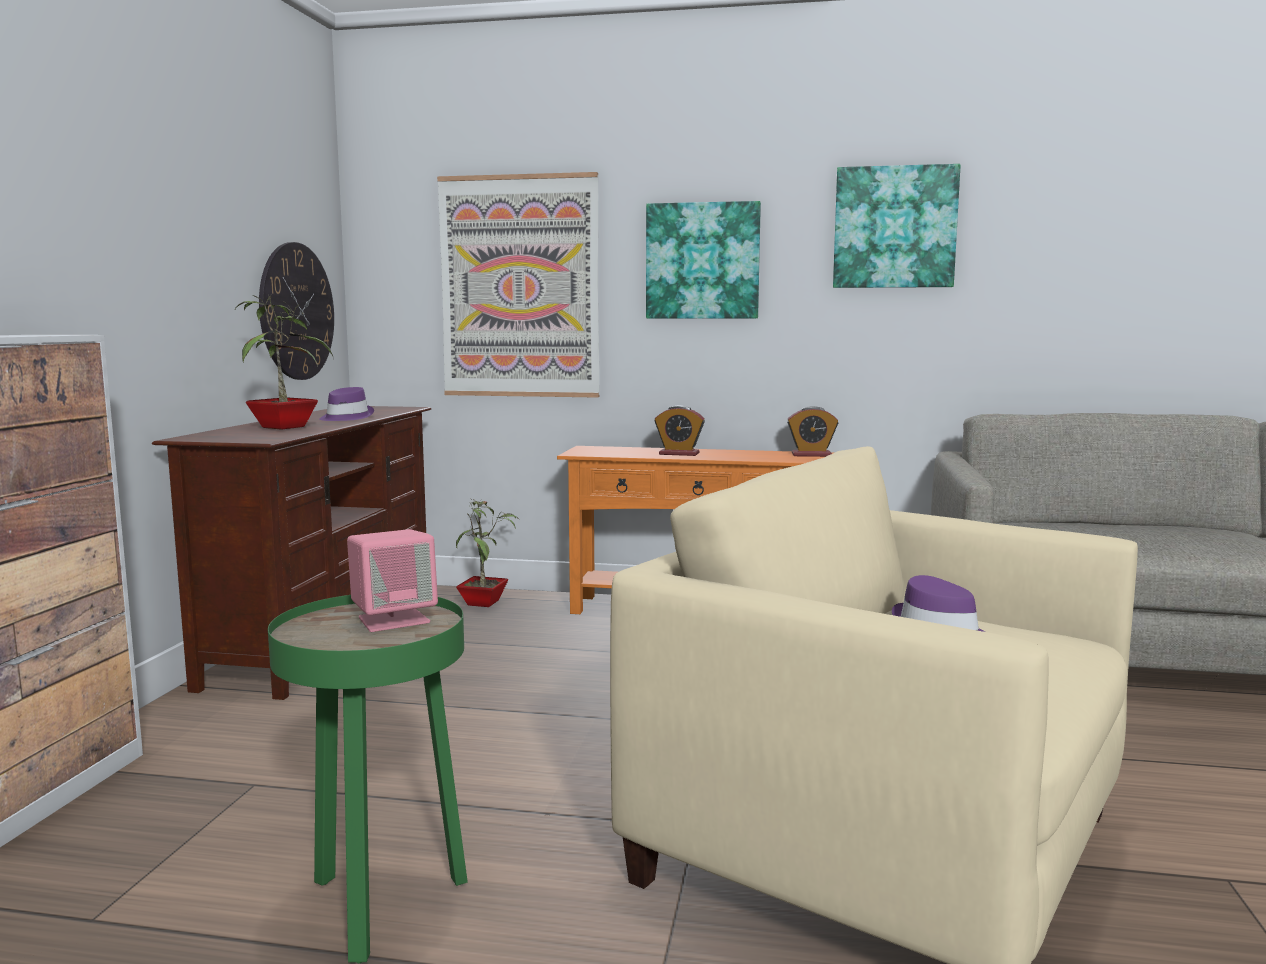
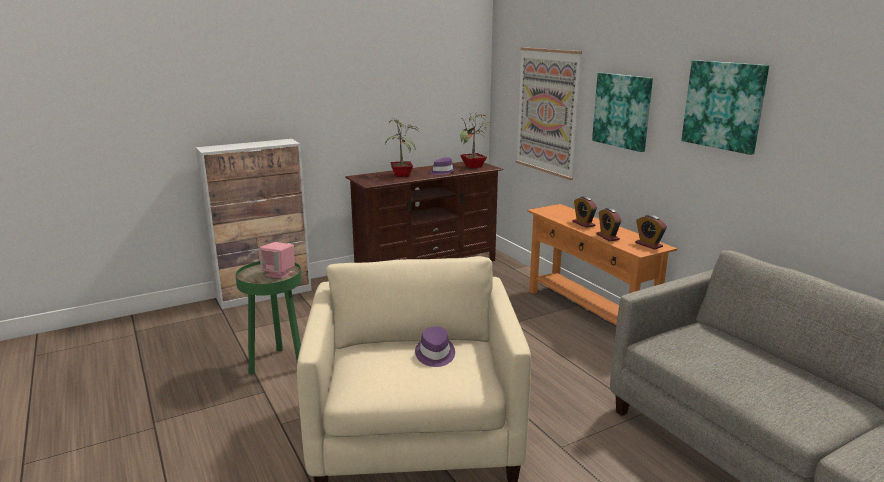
camera: 50 degrees right, 10 degrees up
(297, 311) = (447, 116): wall clock -> none
(485, 603) = (507, 273): potted plant -> potted plant (473, 167)
(750, 457) = (607, 237): none -> alarm clock

